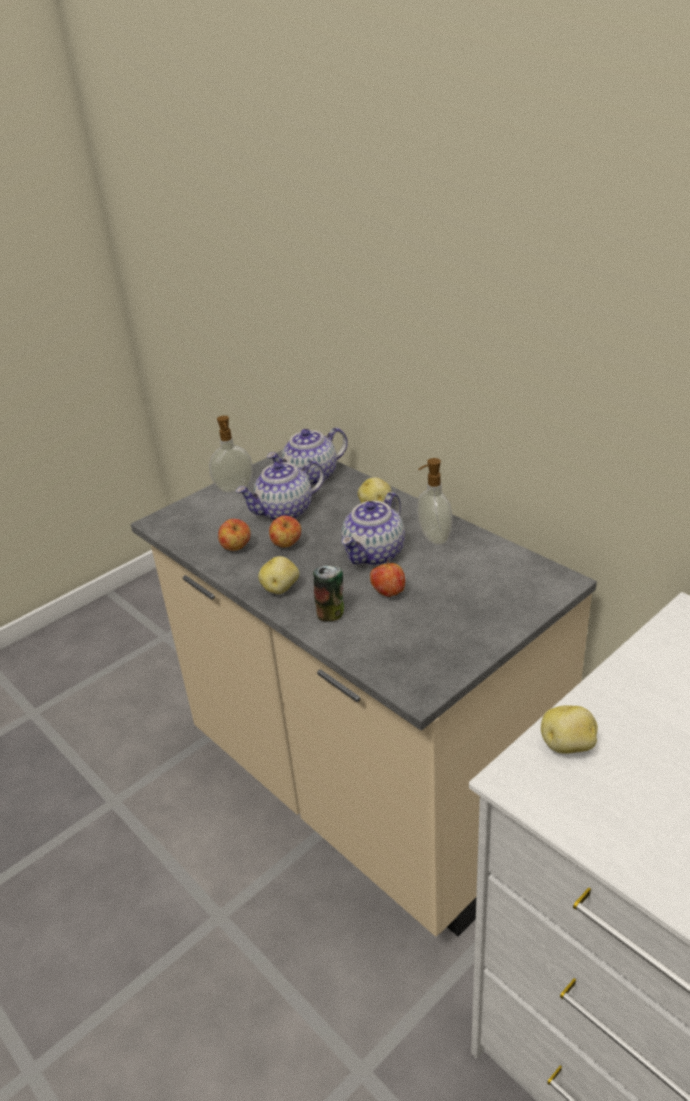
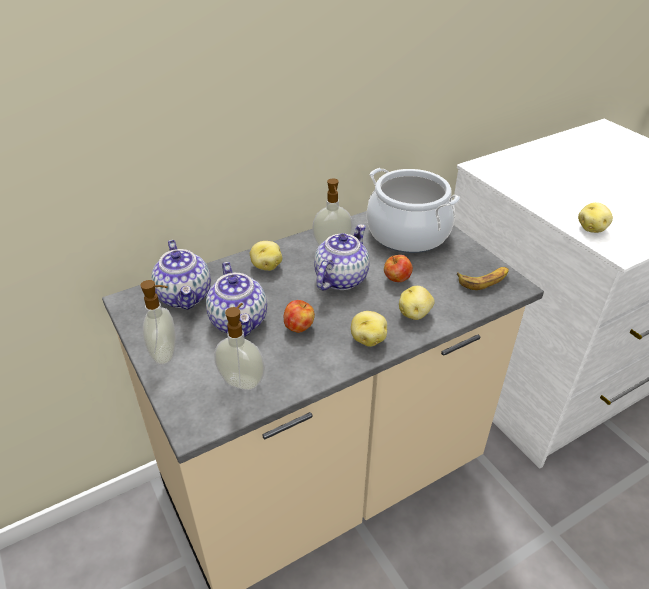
camera: 80 degrees left, 5 degrees up
(209, 531) = (242, 381): none -> soap dispenser
(236, 548) = (286, 363): apple -> none
(331, 613) = (415, 314): can -> potato
(374, 554) = (340, 278): teapot -> teapot turned 105 degrees counterclockwise
(418, 662) = (484, 280): none -> banana
(493, 588) = (408, 233): none -> cooking pot

